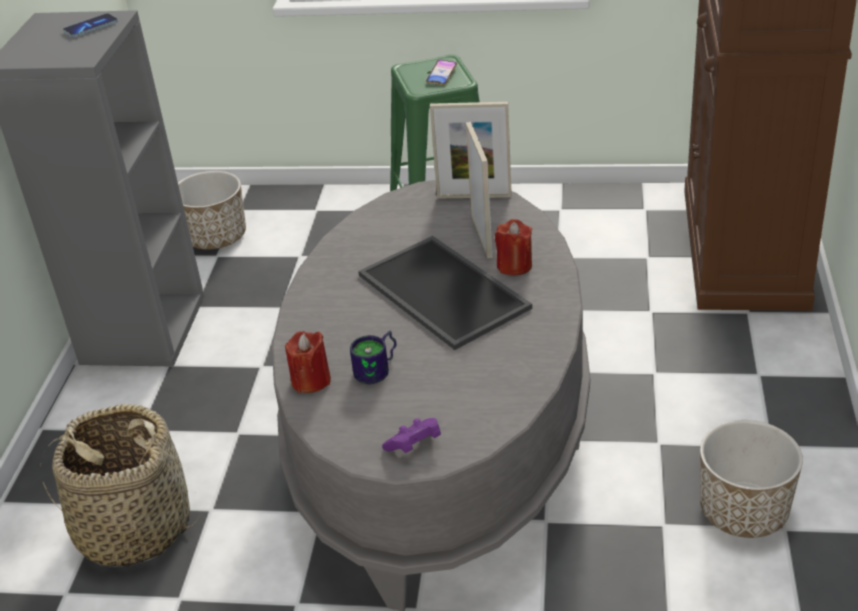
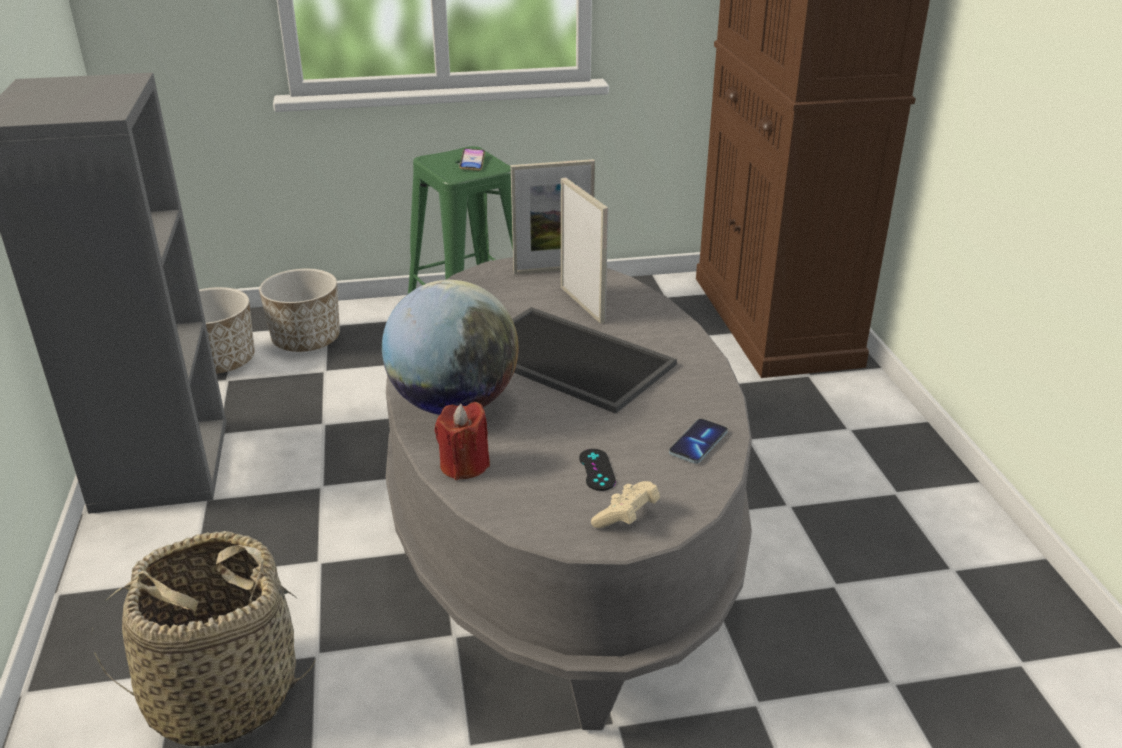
camera: 20 degrees left, 5 degrees down
(91, 27) = (101, 87): phone -> phone (698, 443)
(327, 323) = (453, 404): none -> globe
(379, 369) = (540, 443): mug -> none
(412, 400) = (597, 470): none -> black game controller
(414, 445) = (626, 517): purple game controller -> beige game controller
(514, 265) = (633, 327): red candle -> none
(743, 511) = (905, 559): planter -> planter (306, 340)

